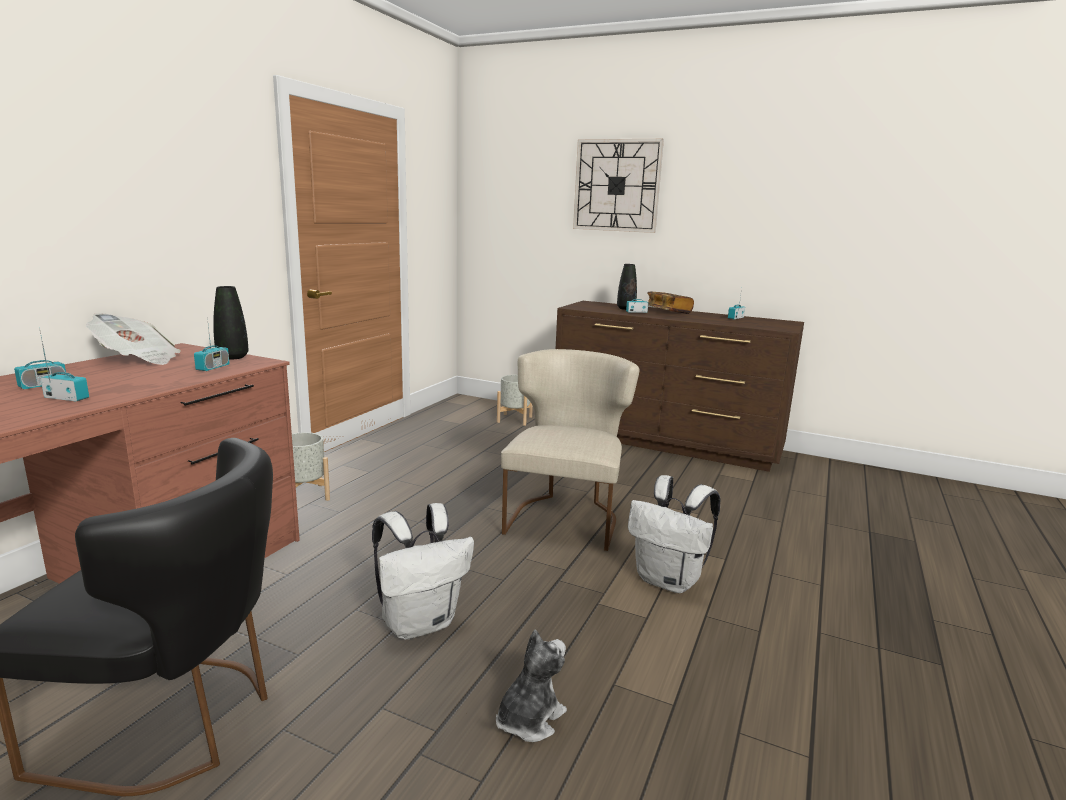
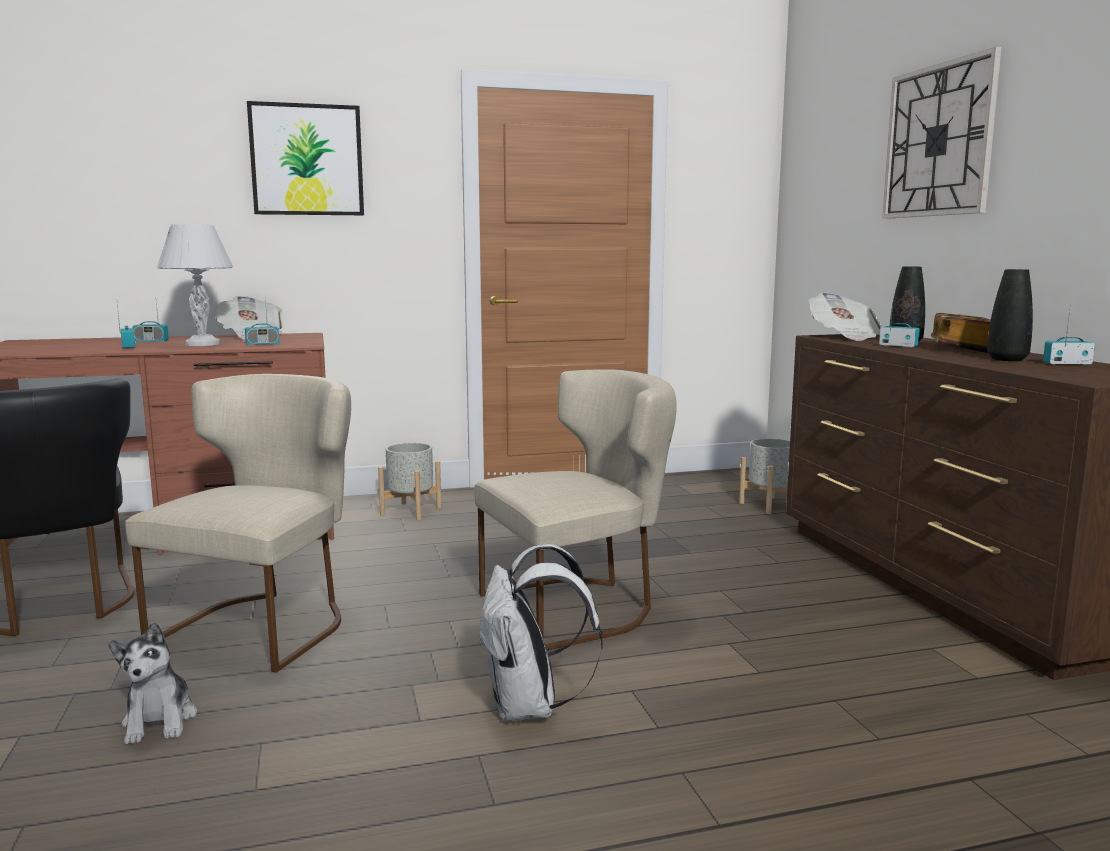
camera: 50 degrees right, 5 degrees down
(141, 379) = (201, 344): none -> white table lamp
(147, 155) = (307, 160): none -> picture
(232, 357) = (303, 341): black vase -> black vase (1007, 359)
(420, 622) = (265, 624): white backpack -> beige chair
(529, 719) = (160, 721): plush toy -> plush toy turned 75 degrees clockwise
(585, 307) = (844, 337): none -> newspaper

